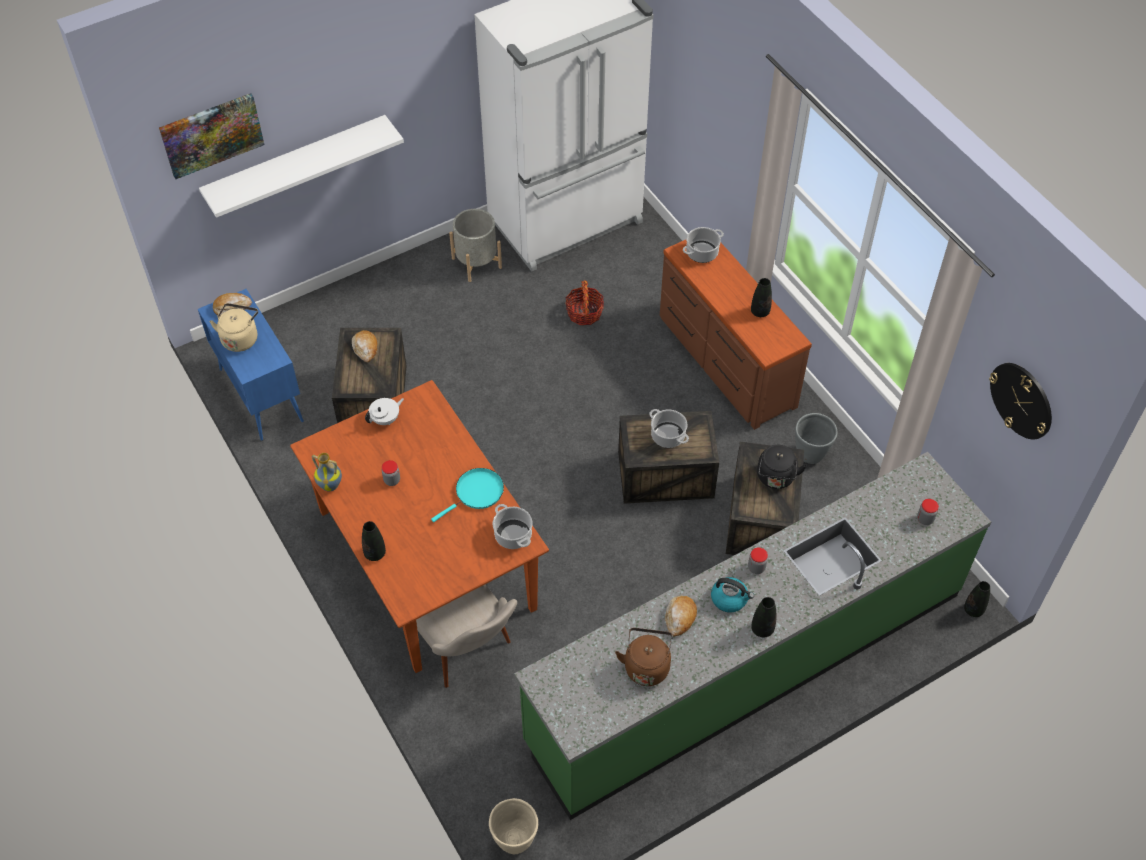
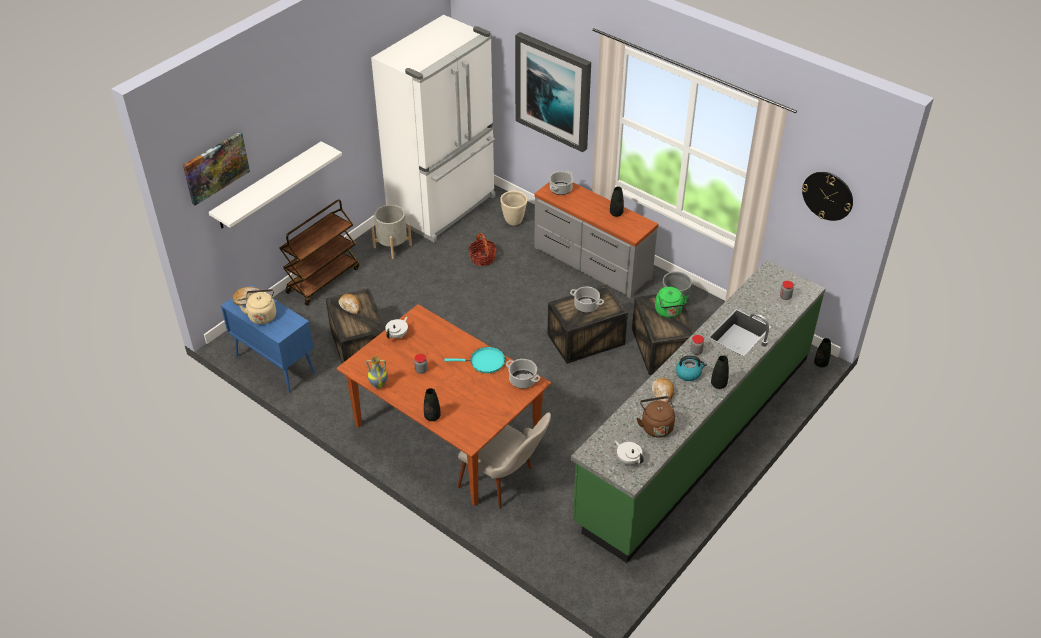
camera: 20 degrees left, 10 degrees down
(369, 288) = (323, 279): none -> brown cart
(477, 493) = (484, 362): turquoise frying pan -> turquoise frying pan turned 60 degrees clockwise
(515, 841) = (596, 587): beige planter -> beige planter (514, 221)
(586, 704) = (628, 459): none -> white teapot
(722, 115) = (554, 91): none -> picture
(725, 361) = (591, 263): brown dresser -> grey dresser
(776, 478) = (669, 312): black kettle -> green kettle

